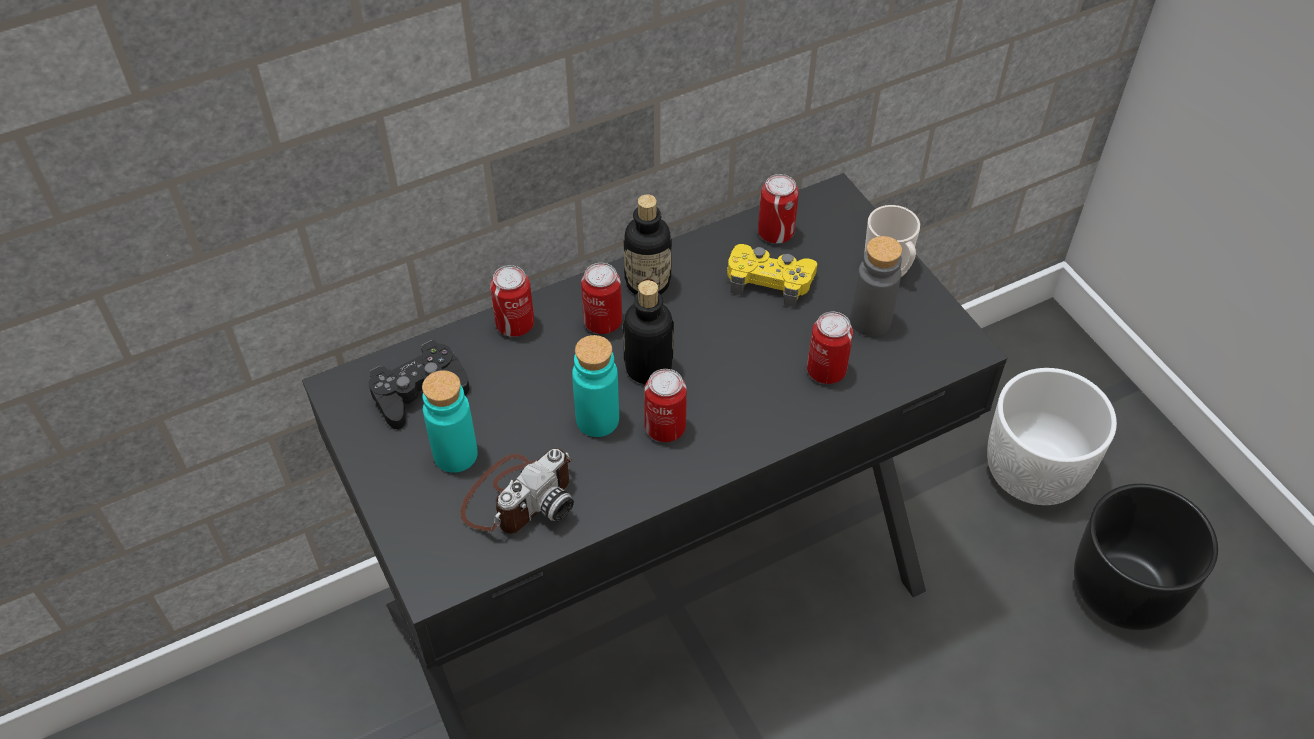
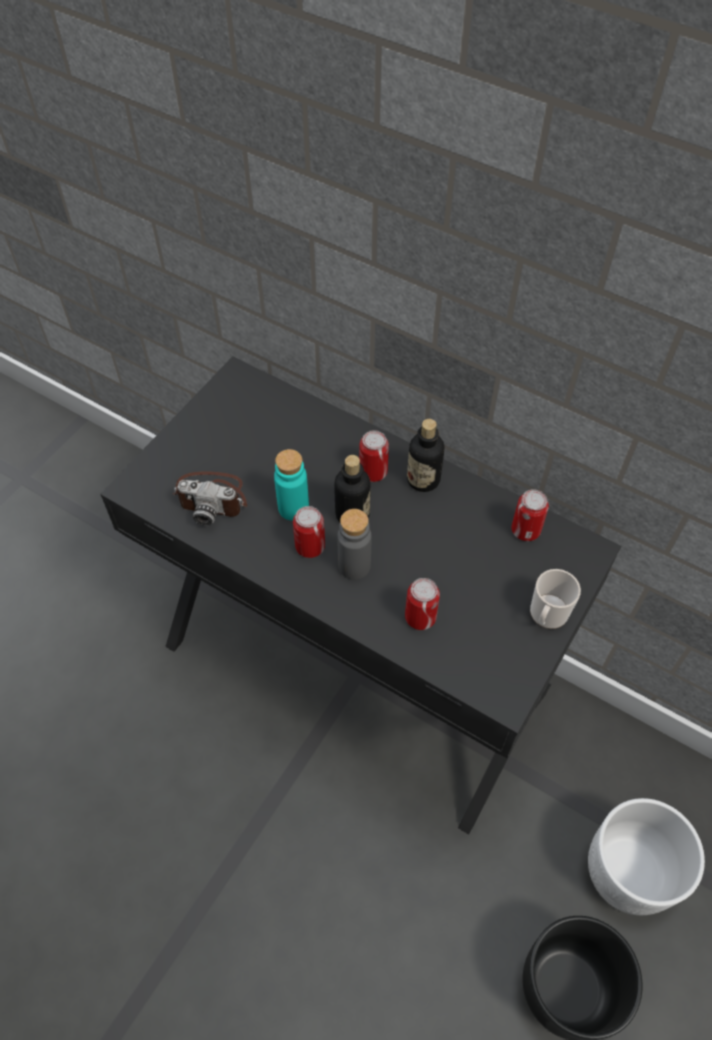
camera: 60 degrees right, 5 degrees up
(419, 391) = (258, 411): black game controller -> none
(455, 454) = (223, 452): turquoise bottle -> none
(515, 324) = (339, 429): can -> none
(770, 280) = (478, 547): yellow game controller -> none
(870, 321) = (486, 625): grey bottle -> grey bottle (354, 566)

